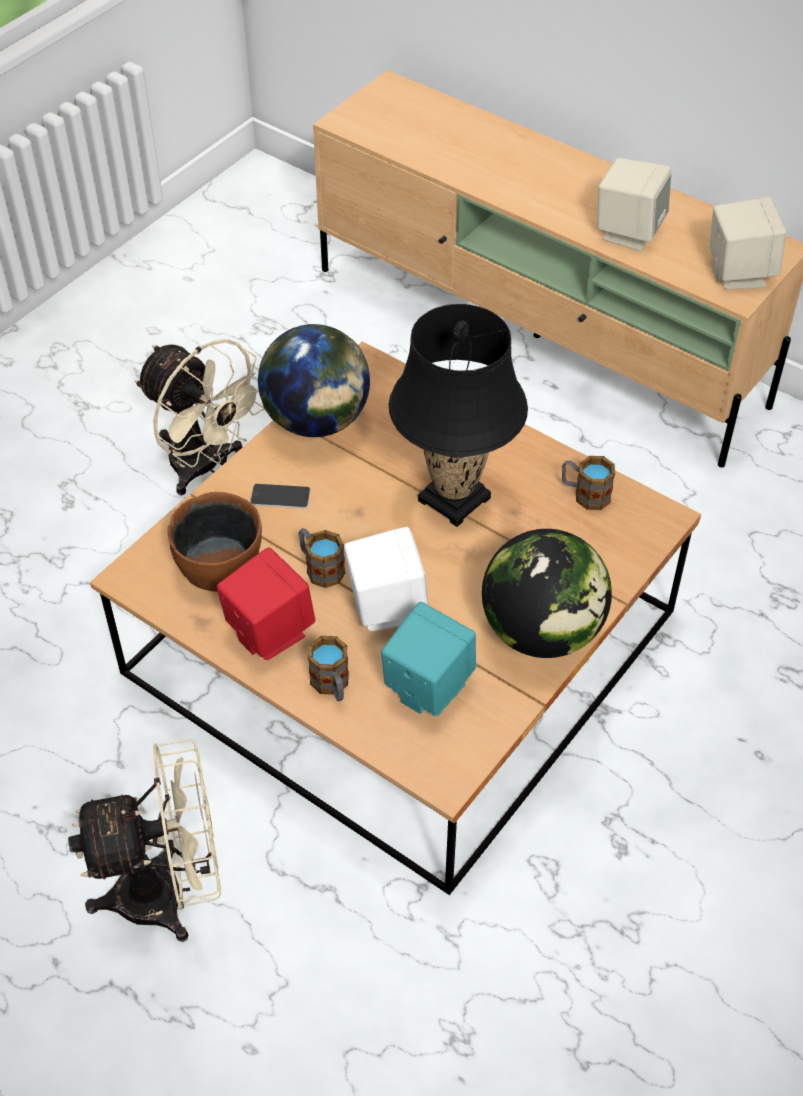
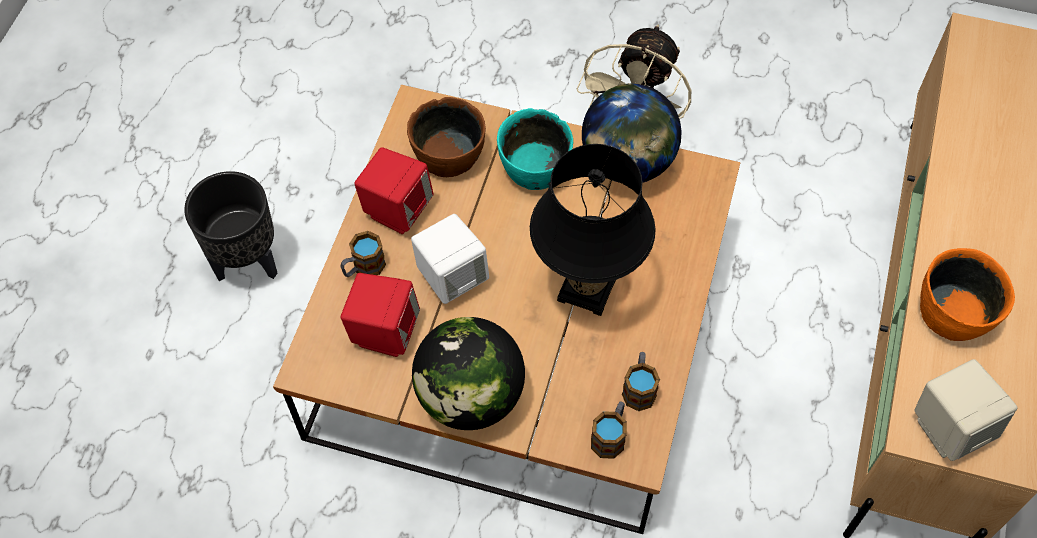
camera: 70 degrees right, 10 degrees up
(169, 893) = (248, 262): beige fan -> black planter
(280, 496) = (534, 168): phone -> turquoise bowl
(320, 567) = (473, 220): mug -> mug (610, 435)
(427, 687) = (384, 331): turquoise speaker -> red speaker
(628, 232) = (954, 311): beige speaker -> orange bowl

